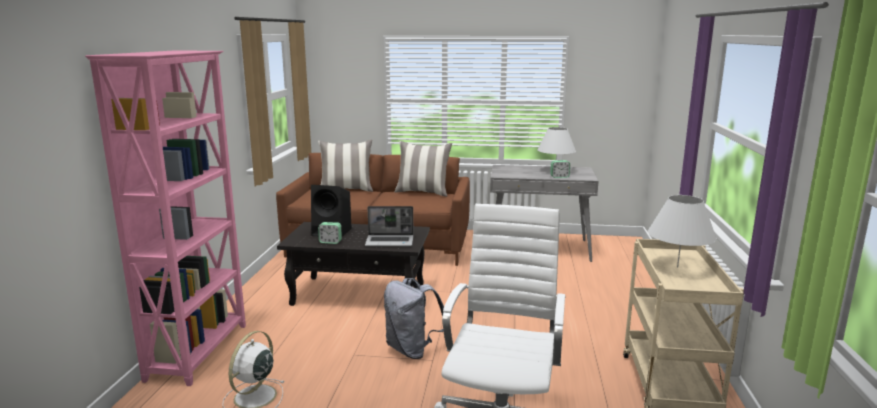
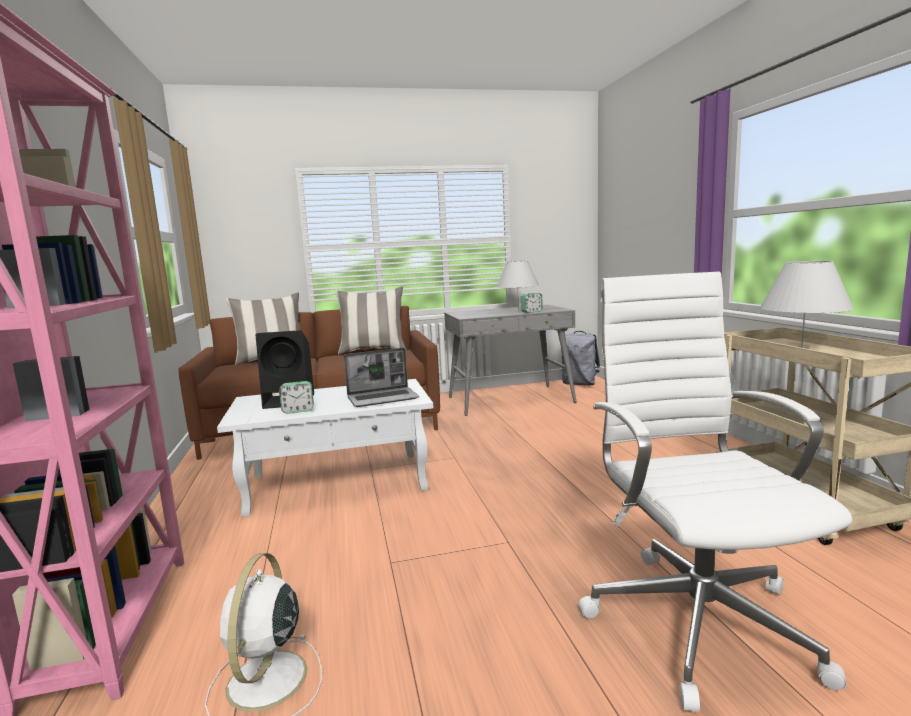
camera: 20 degrees left, 5 degrees down
(360, 294) = (339, 482): black coffee table -> white coffee table
(412, 350) = (469, 536): grey backpack -> grey backpack (580, 384)

